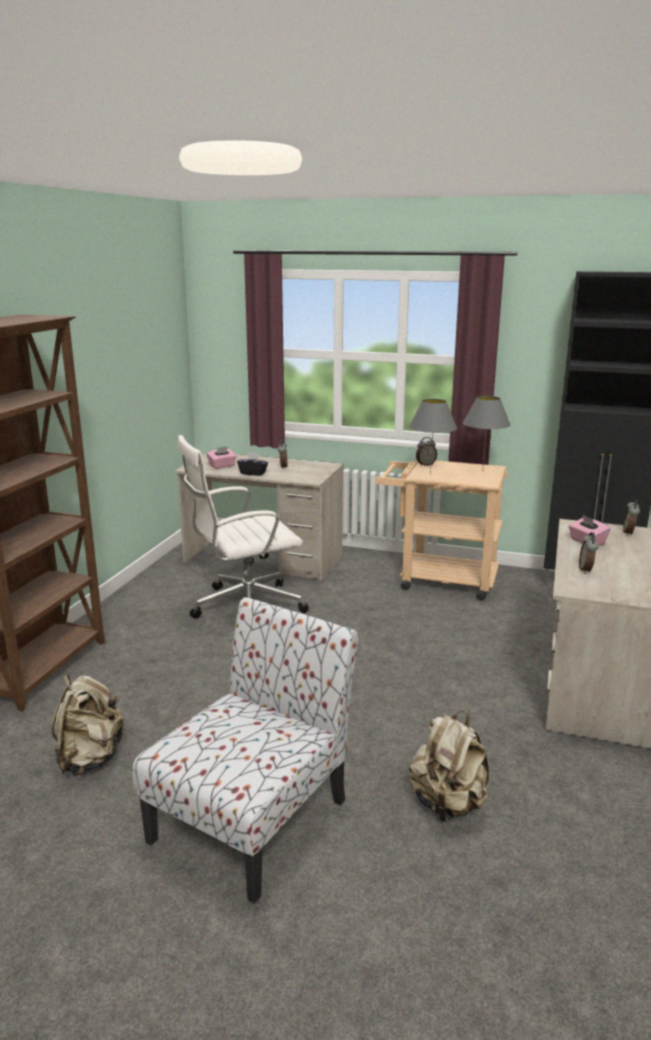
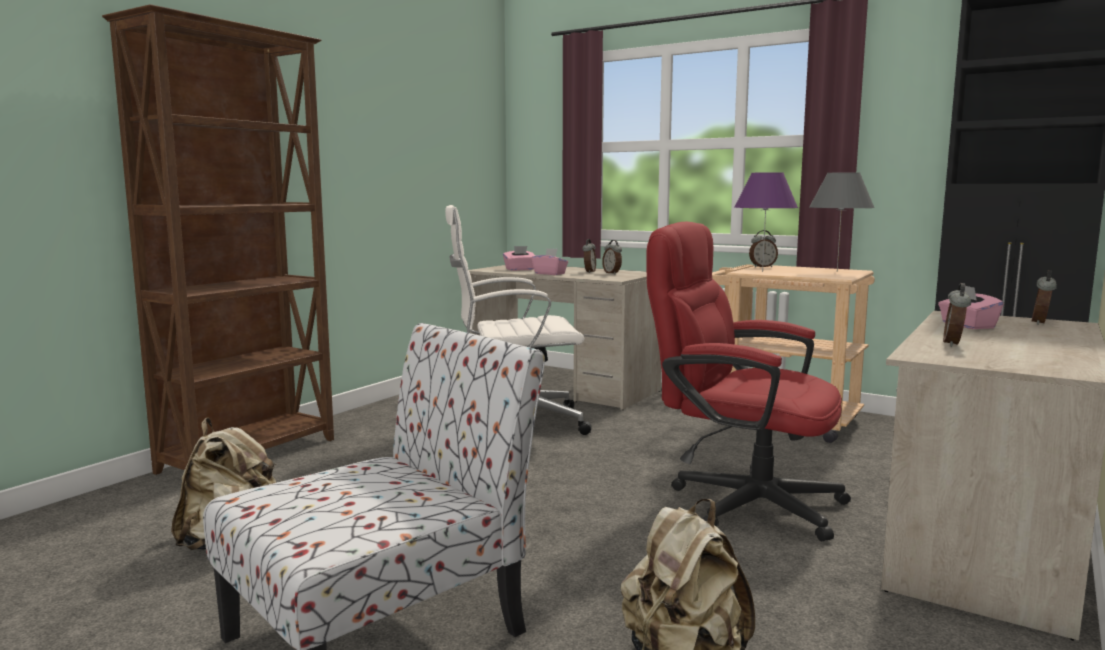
camera: 15 degrees right, 10 degrees down
(253, 473) = (550, 274): black tissue box -> pink tissue box
(303, 468) = (612, 273): none -> alarm clock
(430, 475) = (762, 271): grey table lamp -> purple table lamp
(439, 666) = (740, 501): none -> red office chair

